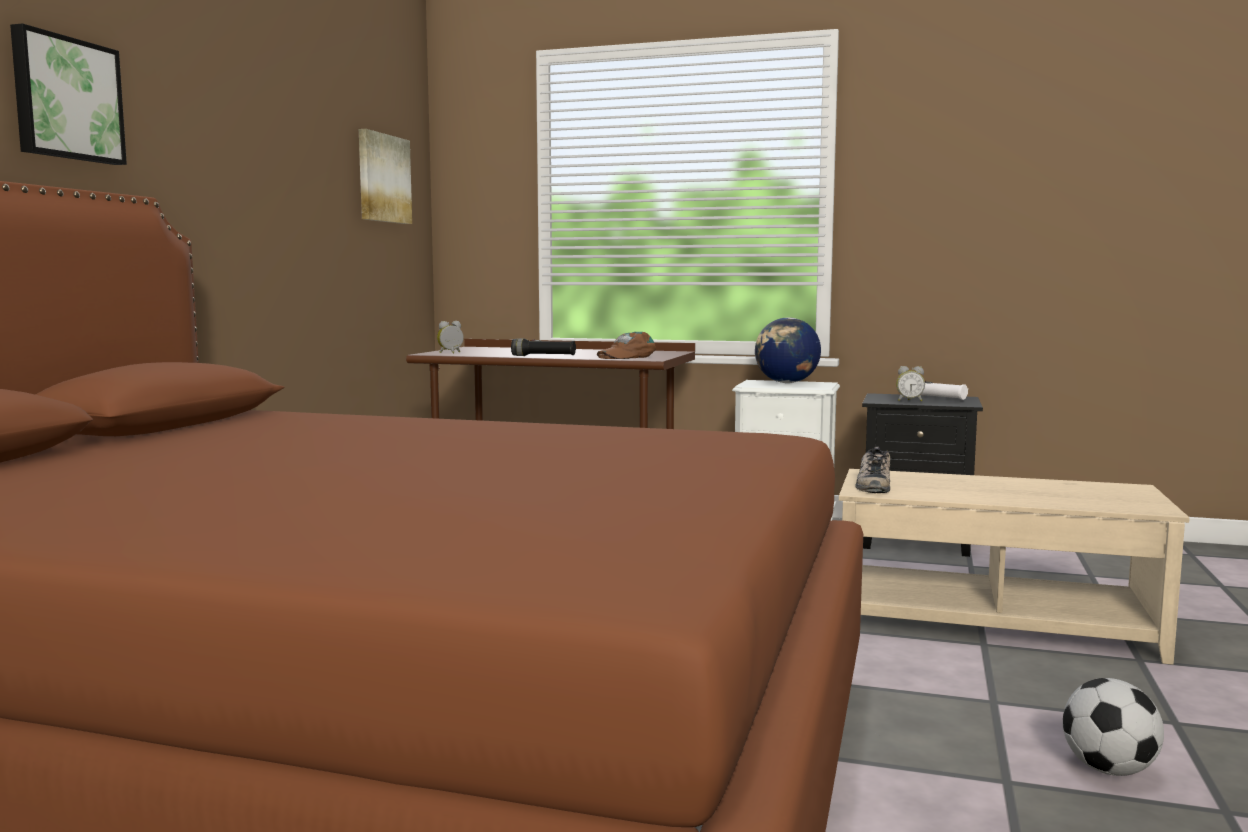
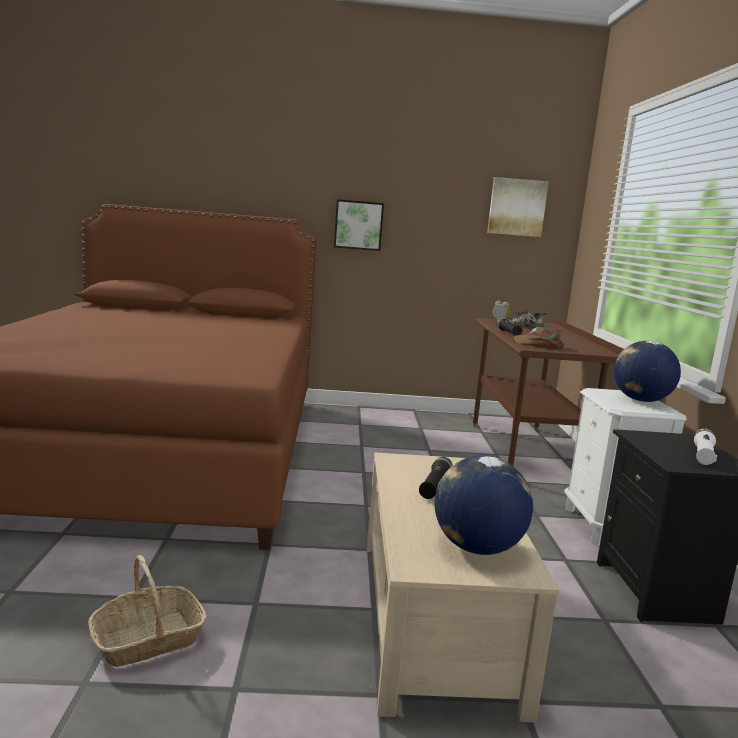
camera: 70 degrees right, 5 degrees up
(66, 99) = (273, 178): picture -> picture (358, 225)
(872, 484) = (421, 462): shoe -> shoe (522, 326)
(909, 400) = (661, 445): alarm clock -> none
(948, 487) = (435, 486): none -> black flashlight
(1095, 492) = (476, 548): none -> globe
(1109, 770) = (148, 640): football -> basket

